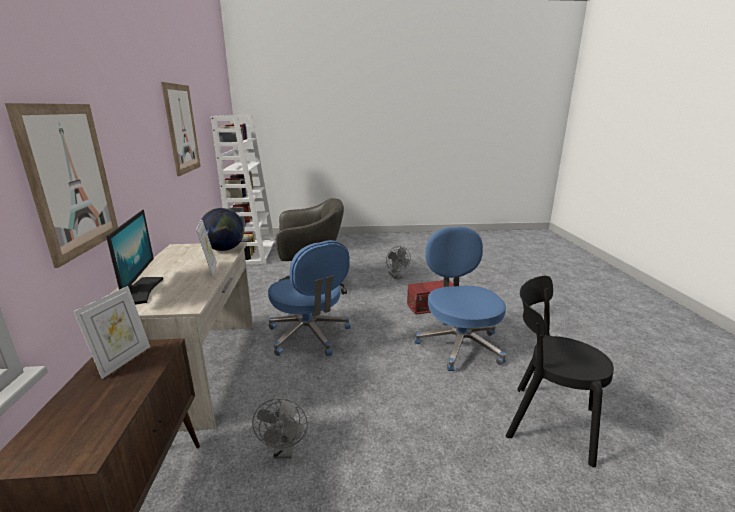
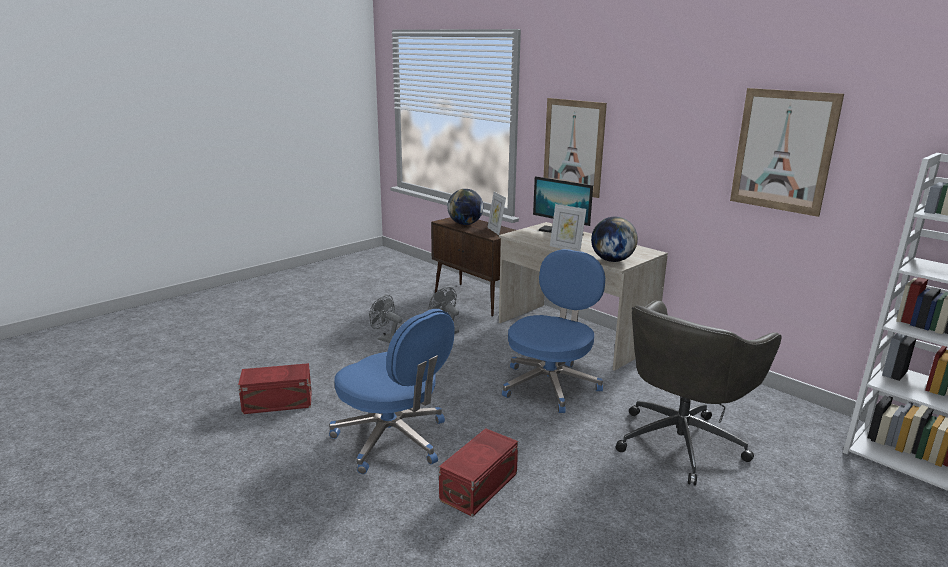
camera: 140 degrees right, 0 degrees up
(91, 413) = (465, 224): none -> globe
(309, 336) = (550, 384): blue office chair -> blue office chair turned 105 degrees clockwise
(396, 276) = (618, 535): grey fan -> grey fan (386, 339)
(546, 421) = (278, 402): black chair -> red storage box

